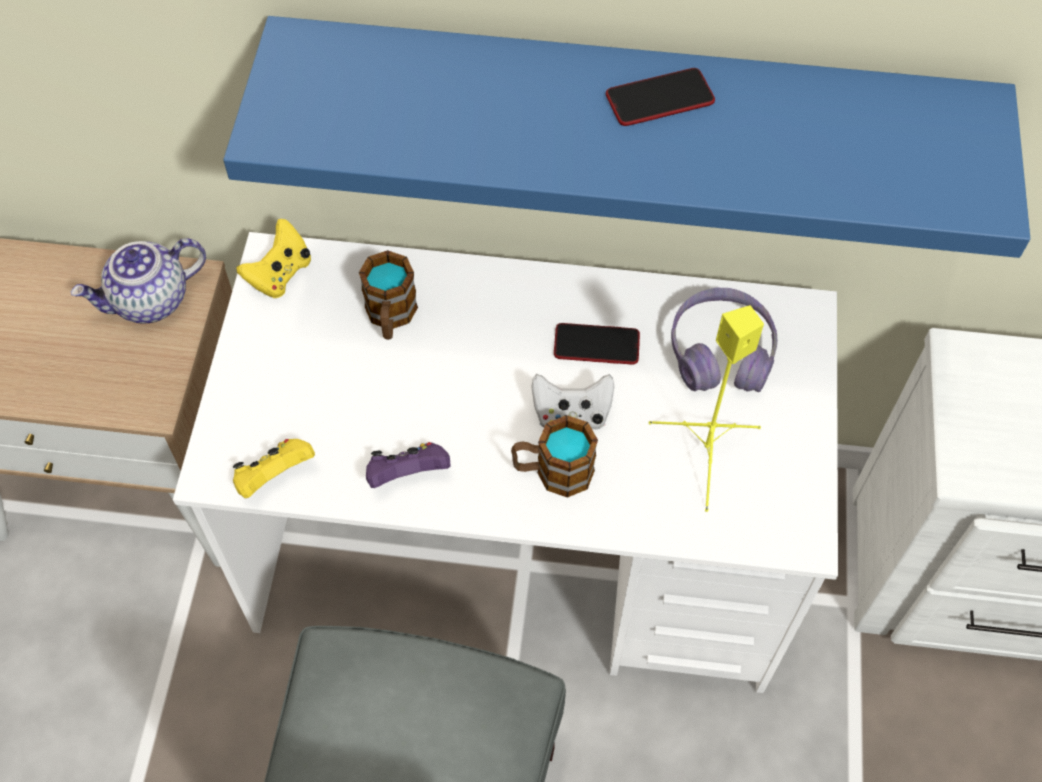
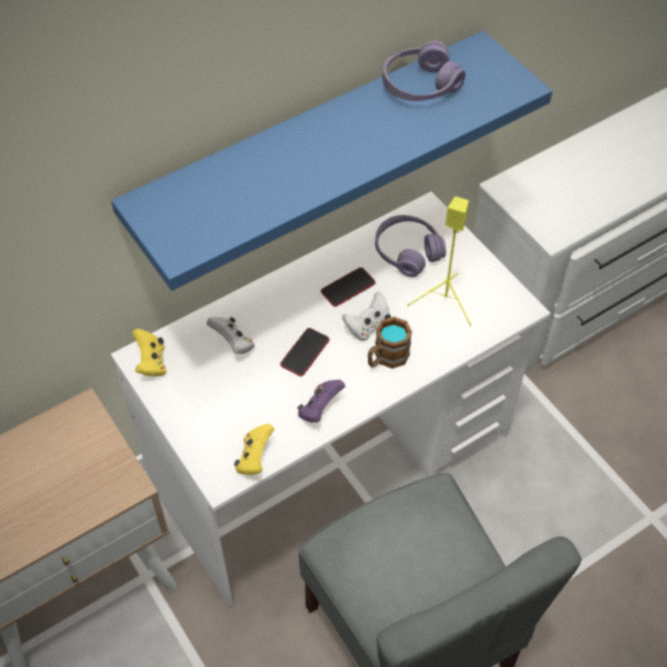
camera: 40 degrees left, 5 degrees down
(150, 301) = (71, 435): teapot -> none
(390, 317) = (233, 343): mug -> white game controller
(659, 99) = (345, 124): phone -> phone (305, 352)
(828, 107) = (420, 85): none -> purple headphones

